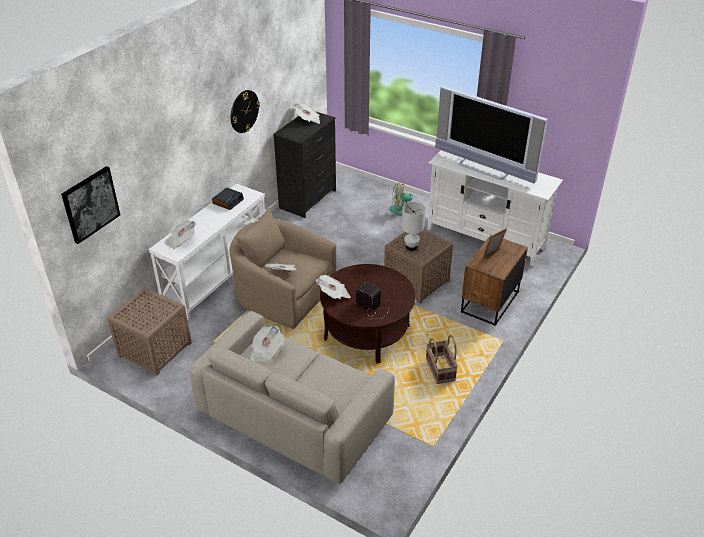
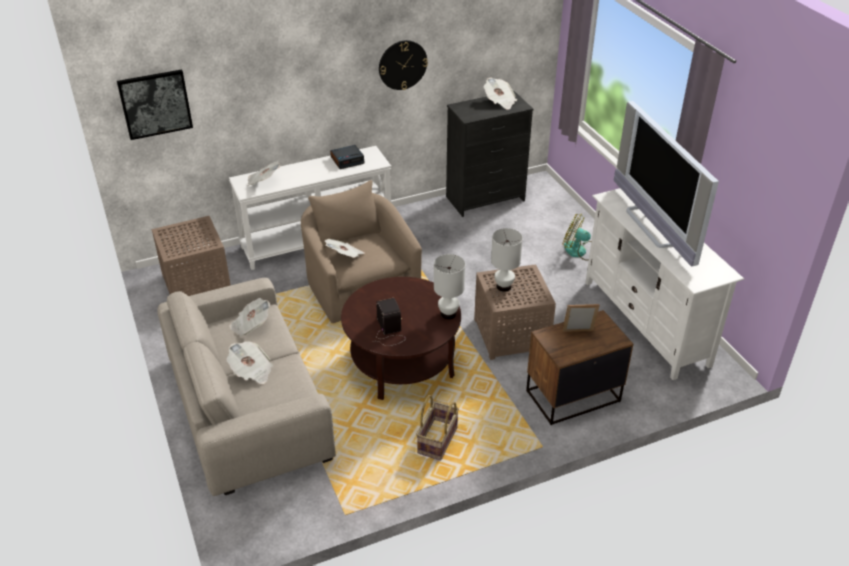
camera: 35 degrees right, 0 degrees up
(333, 294) = (366, 299): newspaper -> newspaper (252, 371)
(397, 279) = (448, 314): none -> white table lamp

